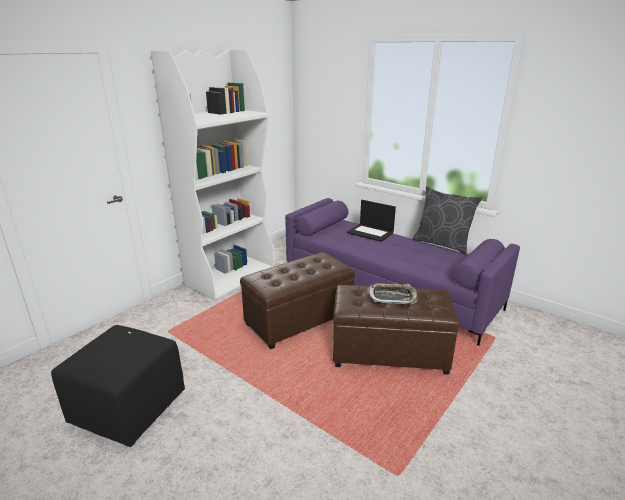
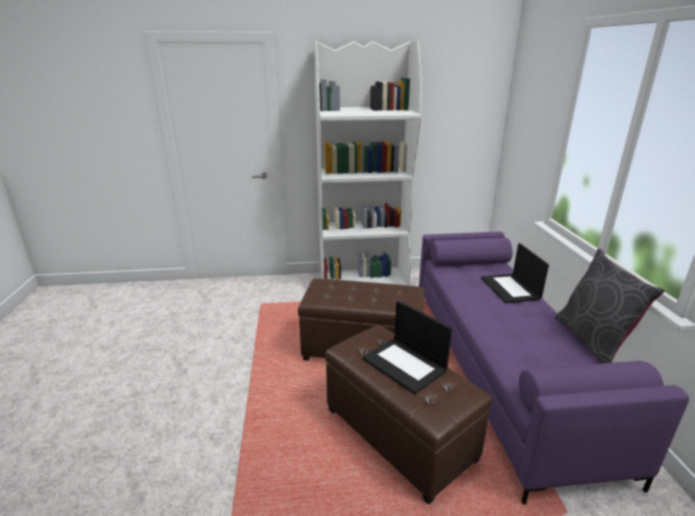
camera: 45 degrees right, 0 degrees up
(129, 407) = (170, 344): black ottoman -> none
(392, 297) = (405, 364): tray -> laptop

